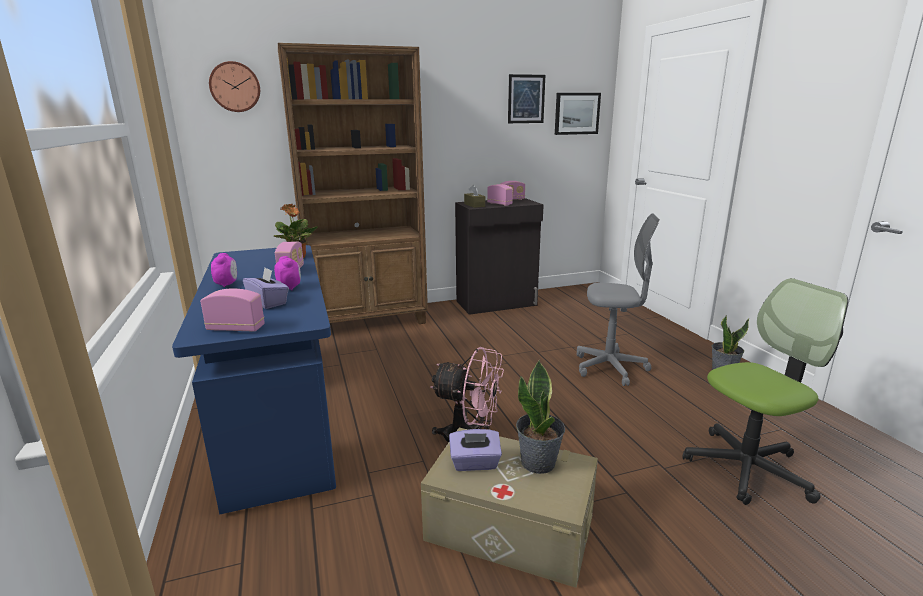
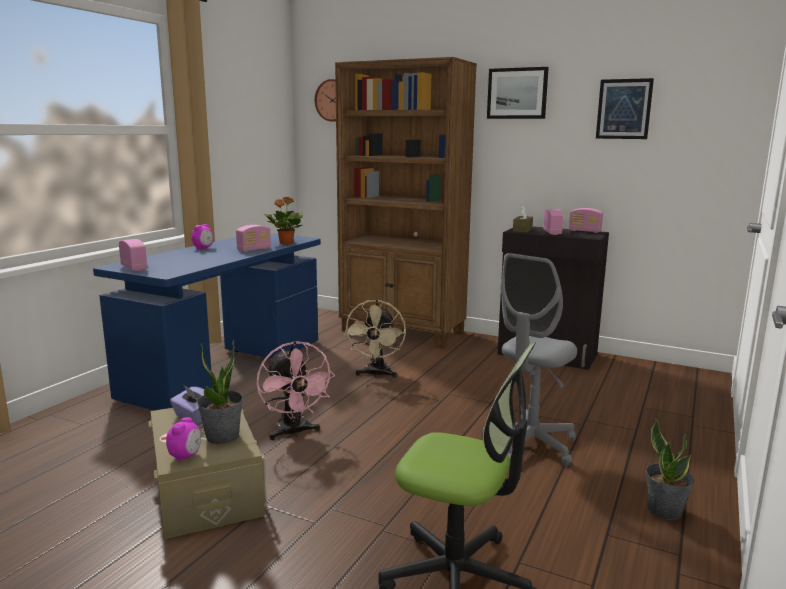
camera: 45 degrees right, 5 degrees down
(268, 302) = (186, 261): purple tissue box -> none
(289, 288) = (221, 257): alarm clock -> alarm clock (185, 456)
(424, 363) = (376, 374): none -> beige fan
(576, 113) = (703, 128): picture -> picture (517, 93)
(610, 368) = (530, 445): grey office chair -> grey office chair turned 75 degrees clockwise

